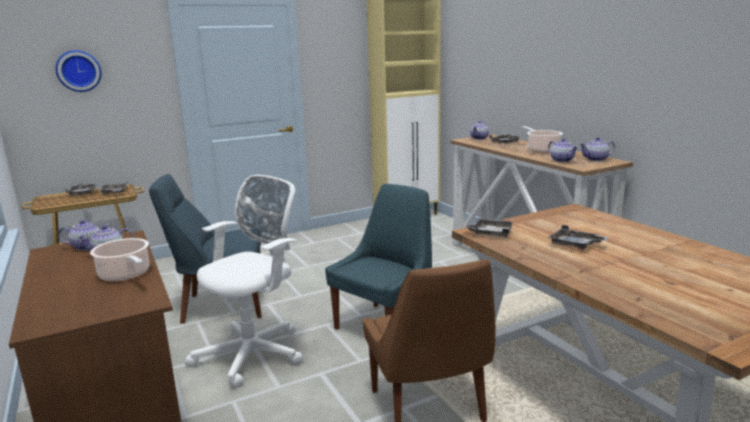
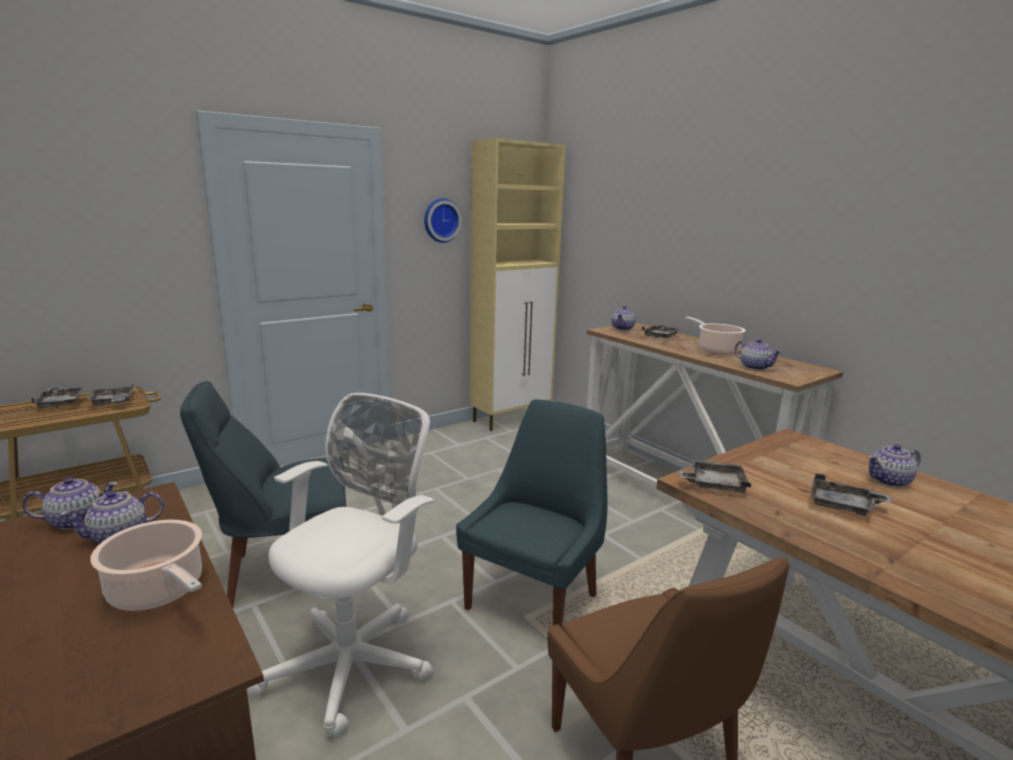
camera: 10 degrees left, 0 degrees up
(78, 71) = (55, 216): wall clock -> wall clock (441, 220)
(596, 159) = (795, 366): teapot -> teapot (890, 481)

